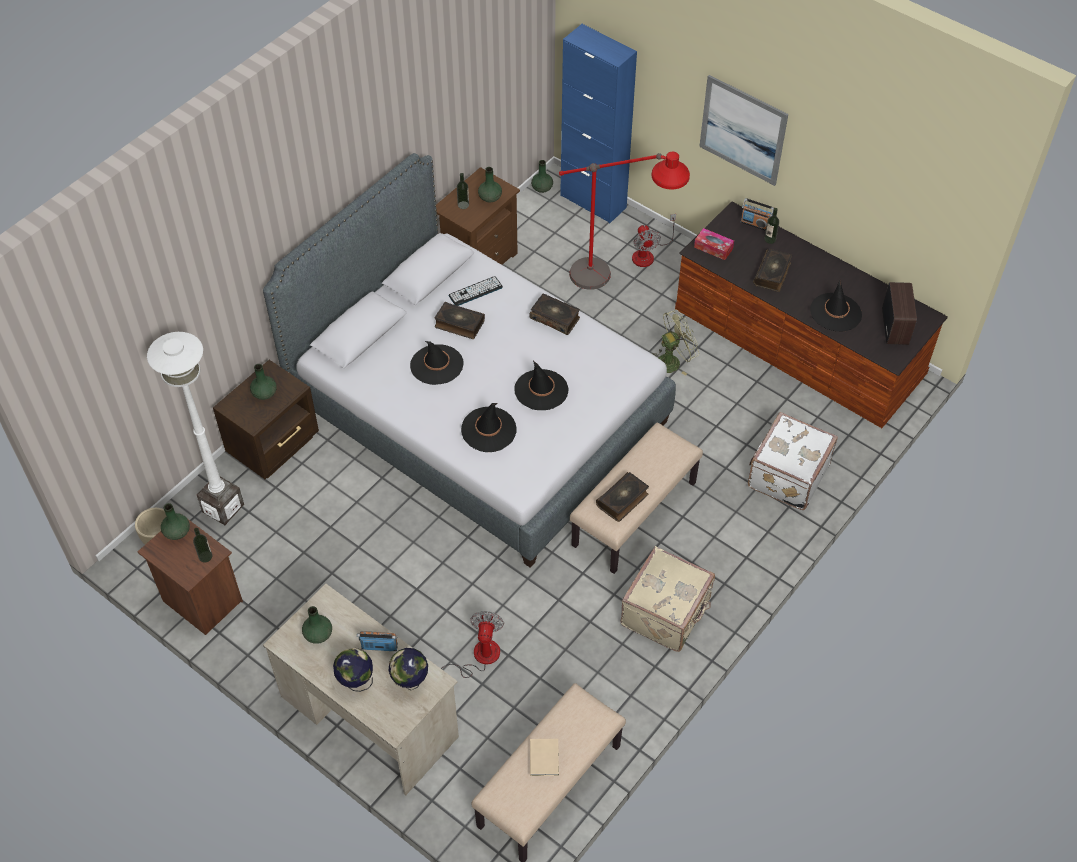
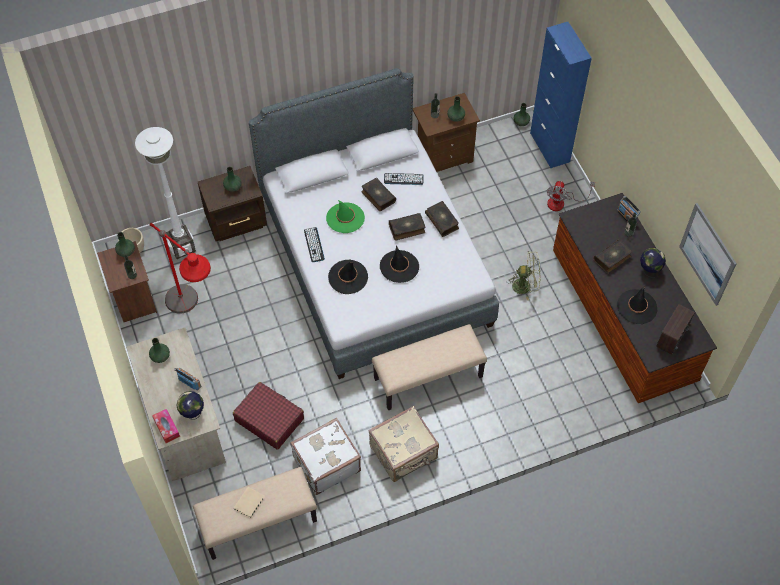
camera: 30 degrees right, 5 degrees up
(356, 681) = (162, 397): globe -> globe (649, 270)
(419, 412) = (314, 245): none -> keyboard
(436, 365) = (345, 218): black hat -> green hat
(477, 657) = (269, 419): fan -> red suitcase
(617, 282) = (526, 213): red floor lamp -> red floor lamp (194, 315)
(623, 500) = (409, 365): book -> book (407, 229)
(713, 248) = (584, 221): tissue box -> tissue box (166, 428)
(743, 130) = (636, 147): picture -> picture (707, 254)
(786, 475) = (547, 403): white suitcase -> white suitcase (326, 463)

